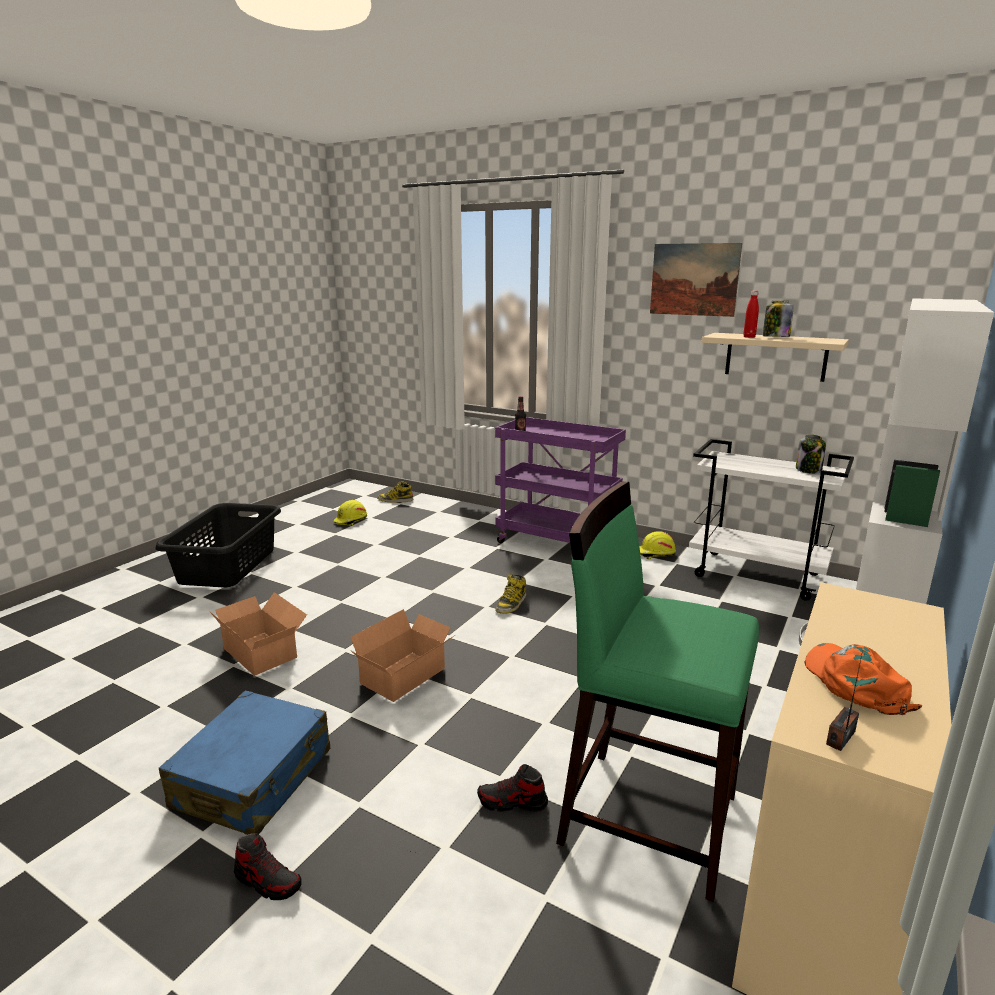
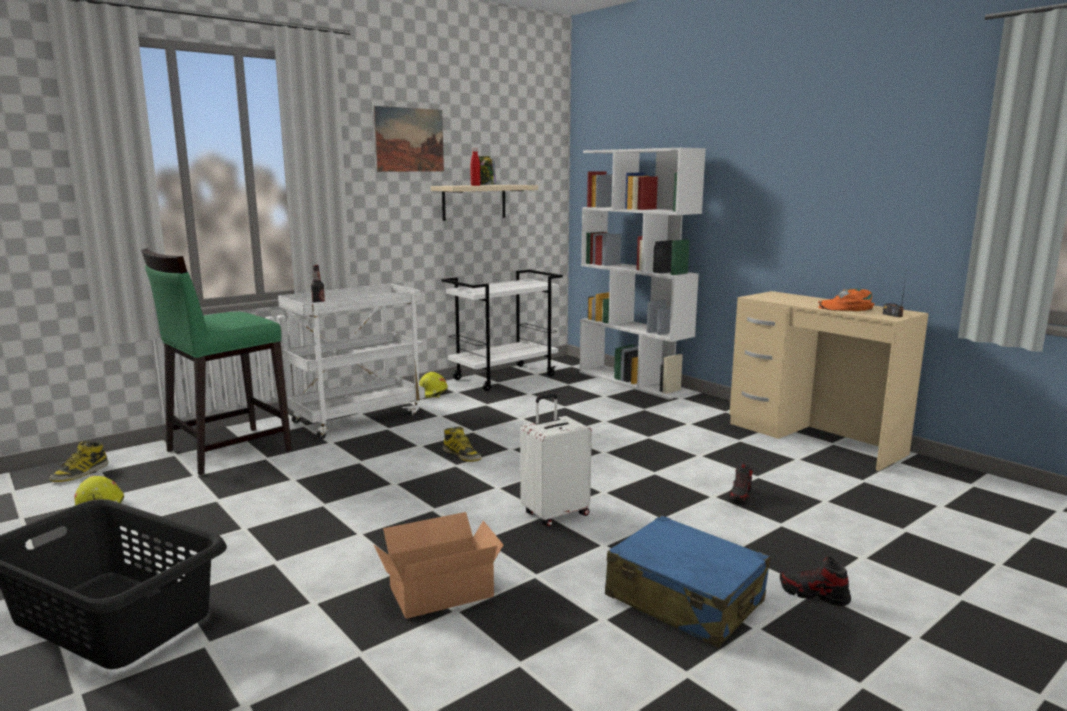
camera: 70 degrees left, 5 degrees down
(268, 881) = (813, 594): shoe -> shoe turned 105 degrees counterclockwise
(406, 676) = (555, 514): cardboard box -> white suitcase
(557, 542) = (358, 418): purple cart -> white cart
(647, 817) = (760, 463): green stool -> green stool (227, 450)
(808, 470) = (522, 283): jar -> none

